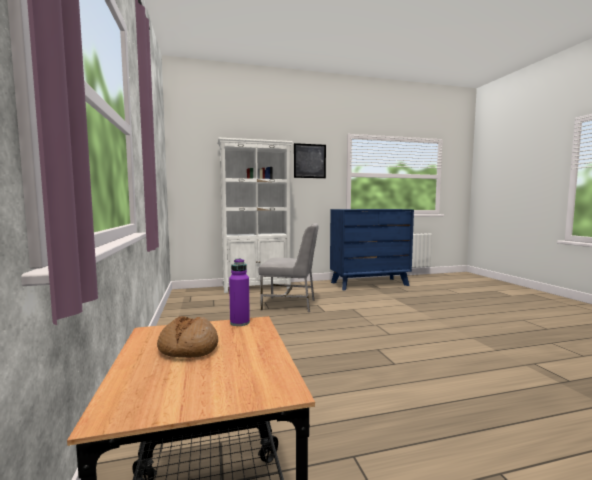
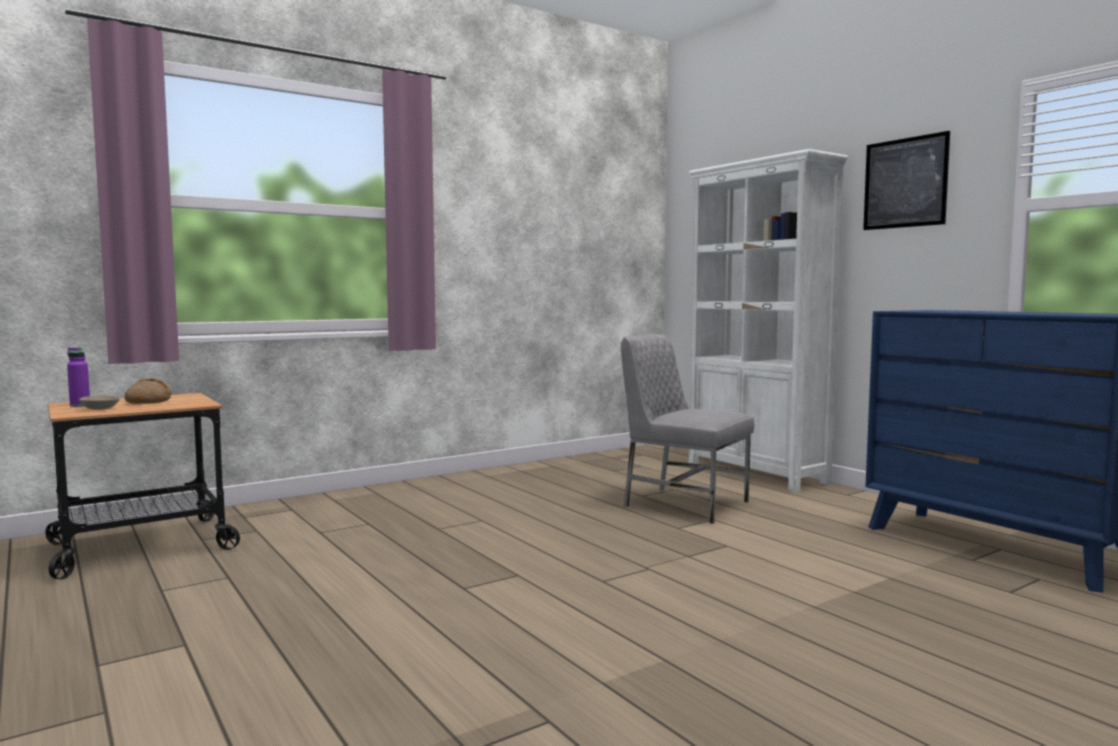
camera: 70 degrees right, 0 degrees up
(235, 373) = (99, 409): none -> beige bowl
(239, 323) = (203, 402): purple bottle -> purple bottle (80, 405)
(290, 304) = (683, 504): grey chair -> grey chair turned 135 degrees clockwise

